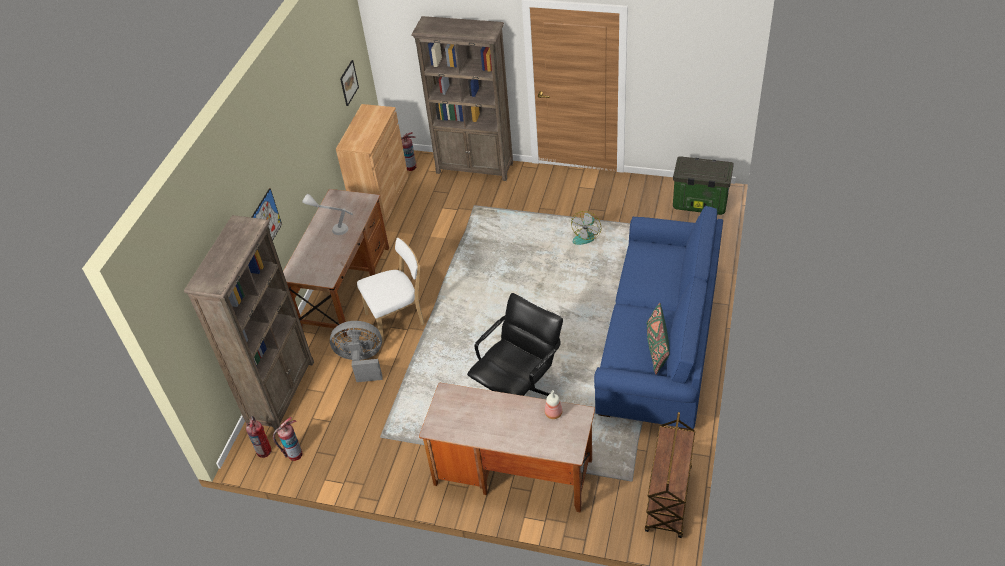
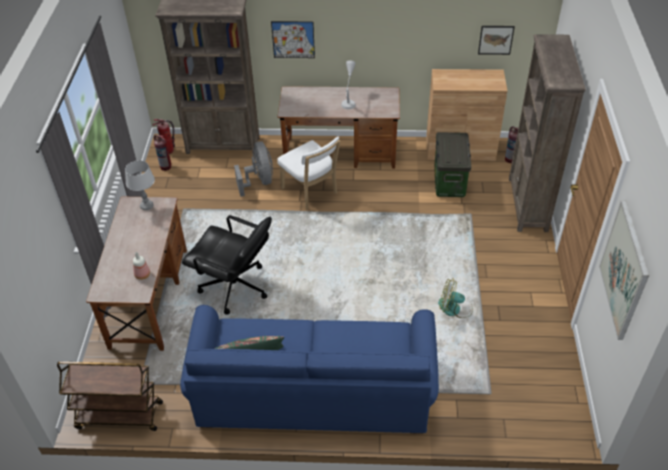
camera: 75 degrees right, 0 degrees up
(444, 410) = (146, 206): none -> grey table lamp
(683, 63) = (624, 270): none -> picture
(699, 203) = (544, 411): storage box -> storage box (449, 181)

